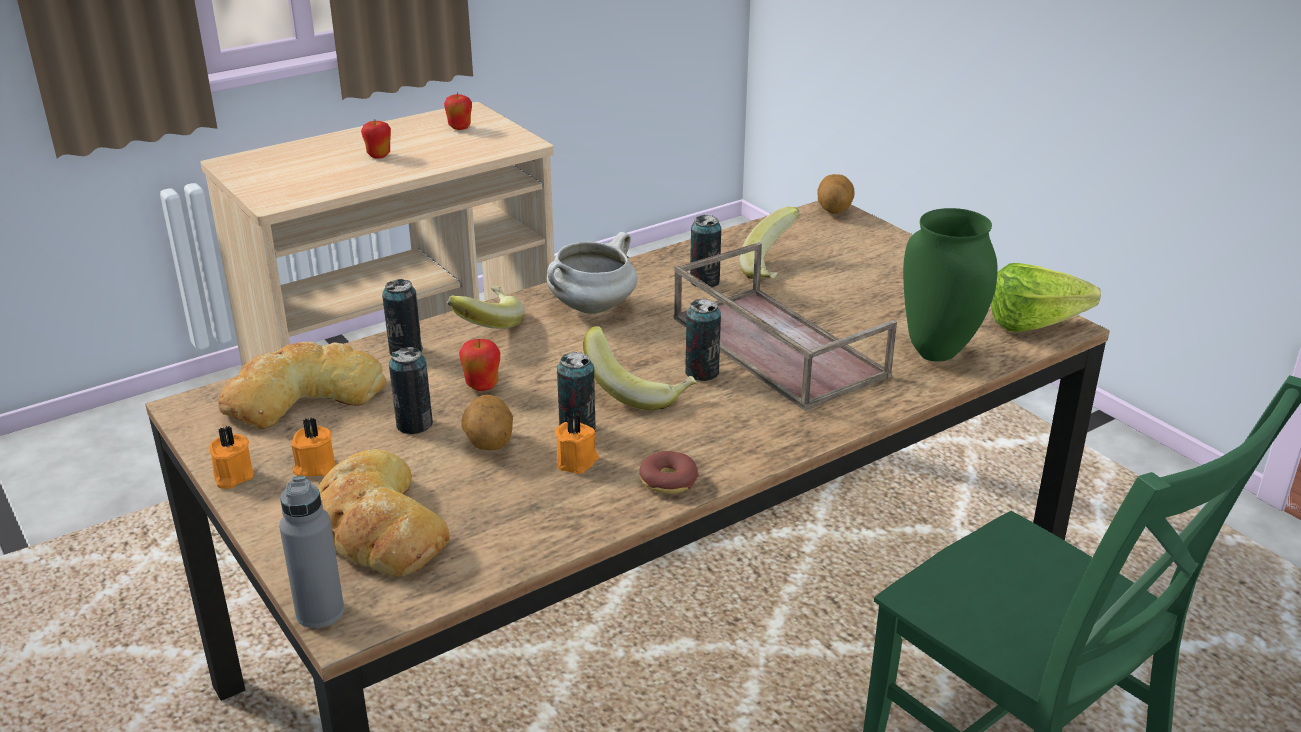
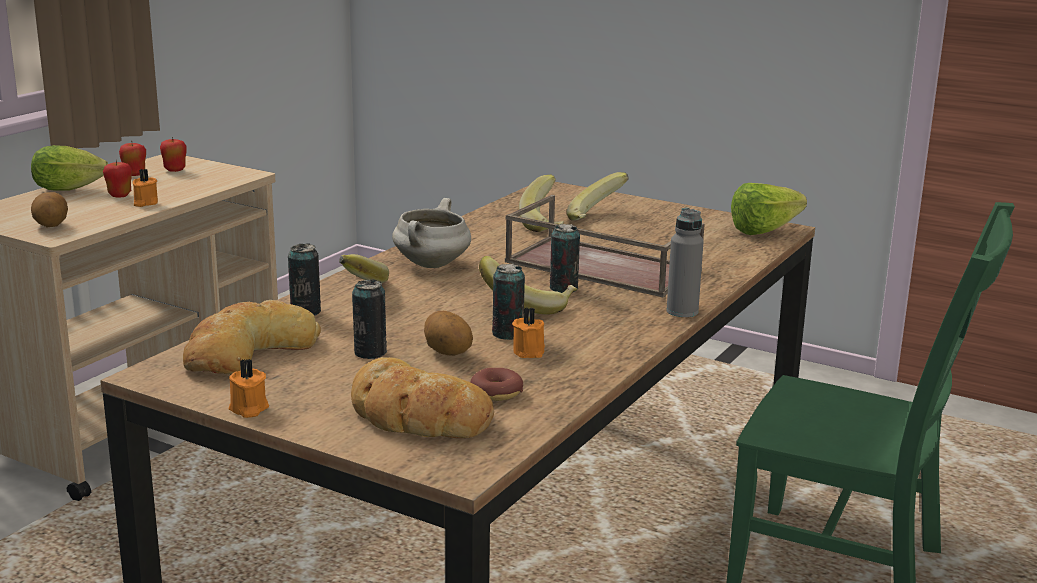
camera: 25 degrees left, 10 degrees down
(314, 467) = (315, 391): orange candle -> orange candle (145, 203)
(320, 612) = (432, 470): grey bottle -> grey bottle (682, 311)
(345, 141) = (73, 189): none -> lettuce
(482, 386) = (398, 322): apple -> apple (134, 174)
(668, 481) = (611, 350): donut -> donut (496, 393)
(704, 282) = (503, 238): can -> none
(834, 210) = (553, 187): potato -> potato (51, 225)
(842, 268) = (597, 218): none -> banana
(940, 352) = (719, 253): green vase -> none

